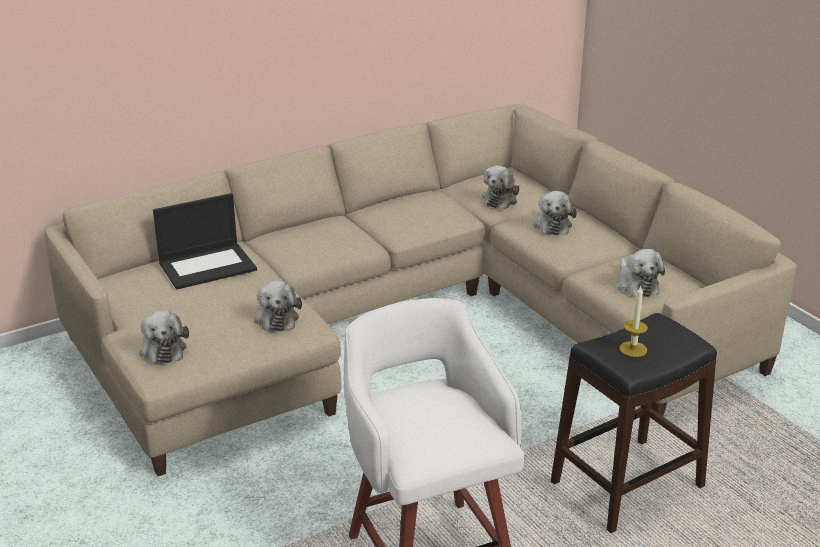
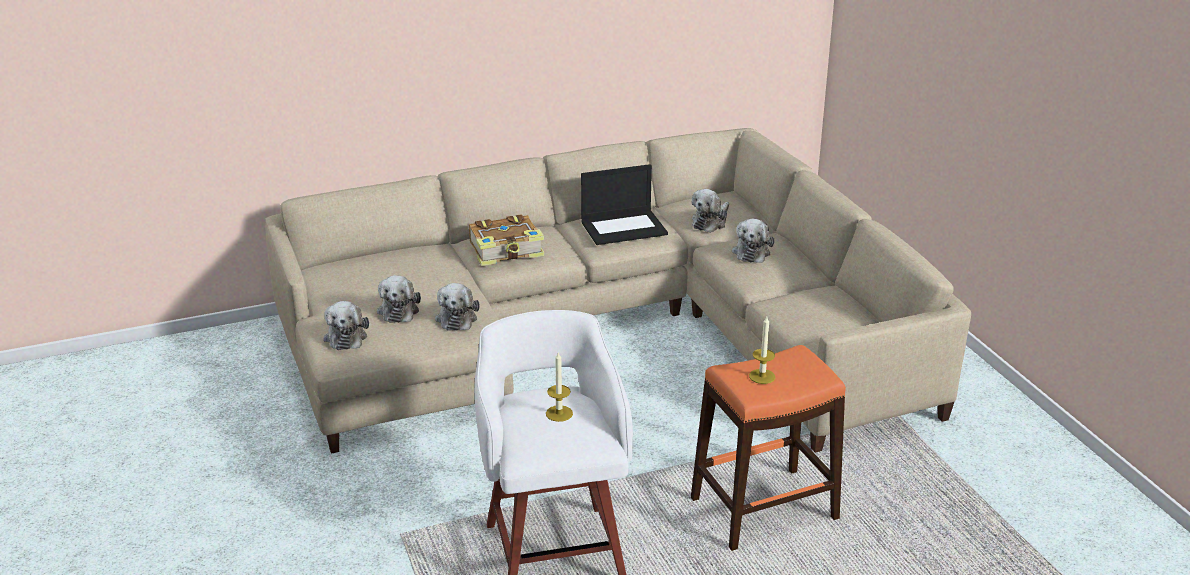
camera: 10 degrees right, 0 degrees up
(208, 266) = (408, 264): laptop -> laptop (624, 227)
(307, 243) = (507, 250): none -> book
(437, 410) = (559, 413): none -> candle
(626, 484) = (763, 508): black stool -> orange stool
(636, 284) = (812, 317): plush toy -> plush toy (398, 310)

